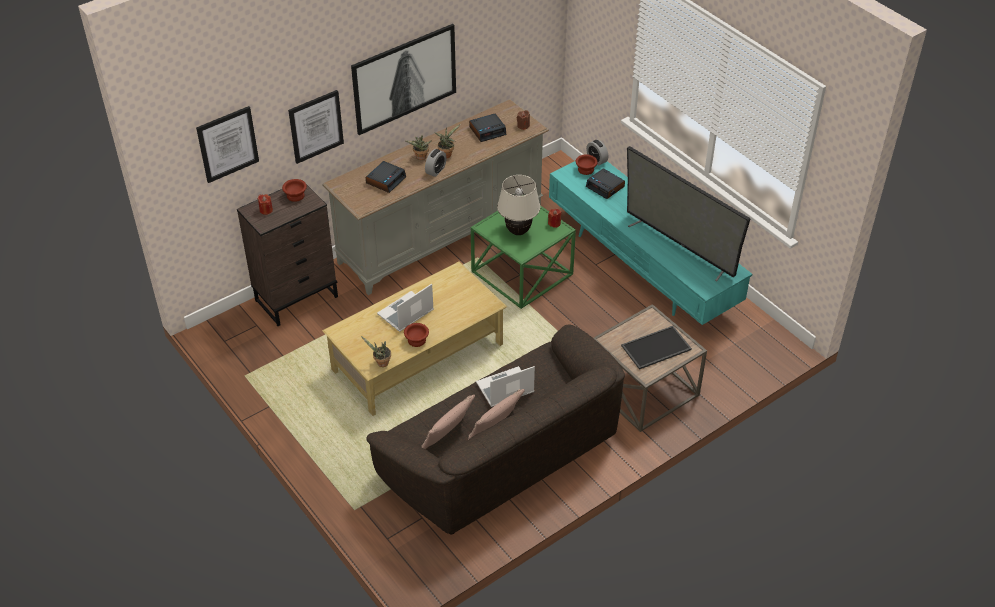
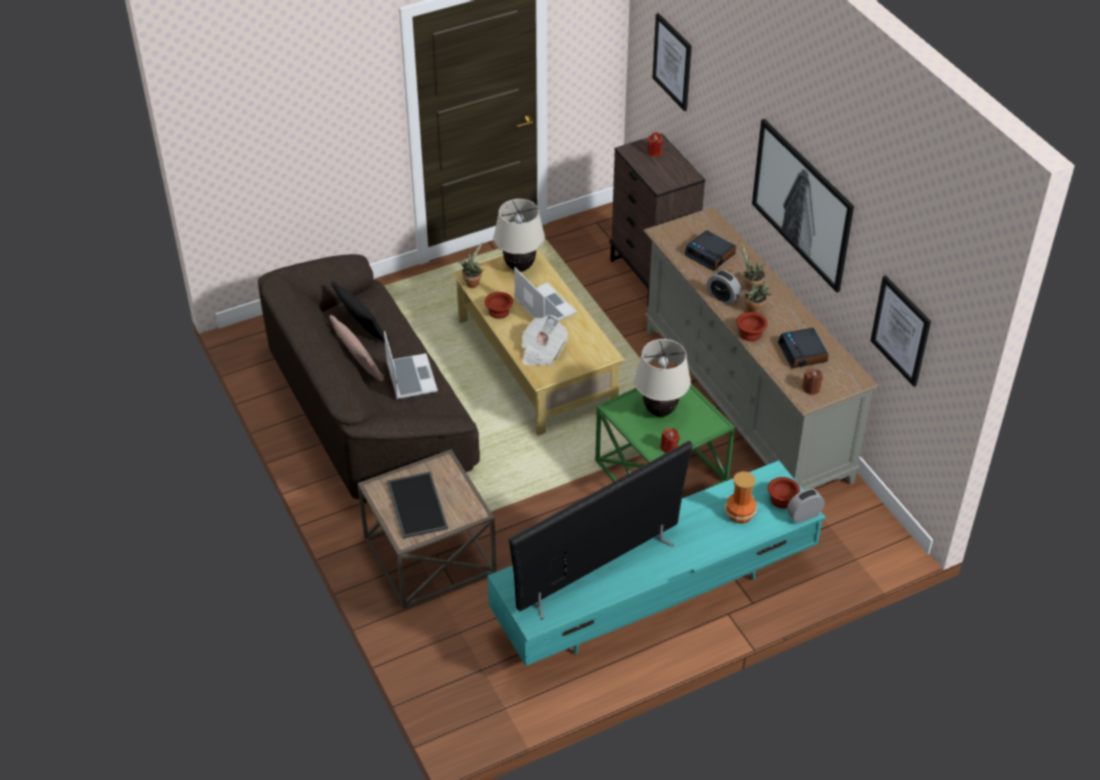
camera: 100 degrees right, 0 degrees up
(295, 196) = (675, 173): brown bowl -> brown bowl (749, 333)
(316, 126) = (729, 143): picture -> picture (901, 330)
(356, 335) = (519, 267): none -> beige table lamp
(448, 435) = (361, 328): beige pillow -> black pillow
(461, 307) = (542, 351): none -> newspaper
(605, 187) = (740, 514): alarm clock -> vase

